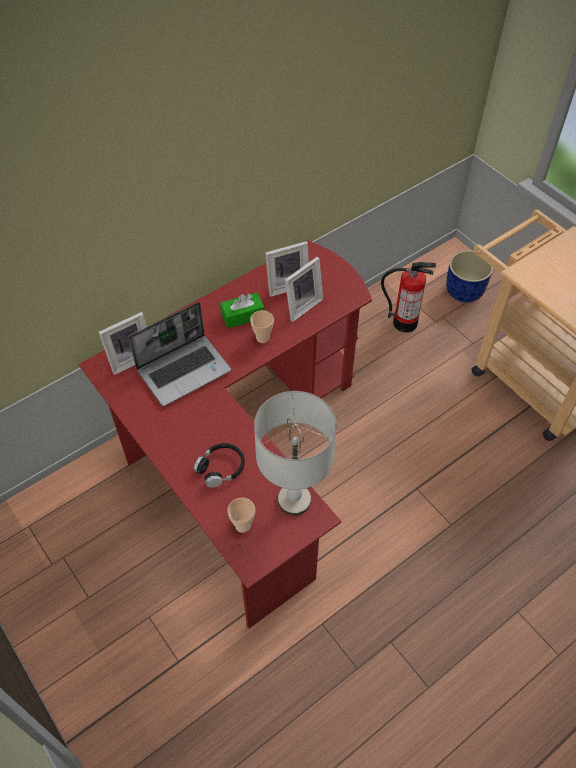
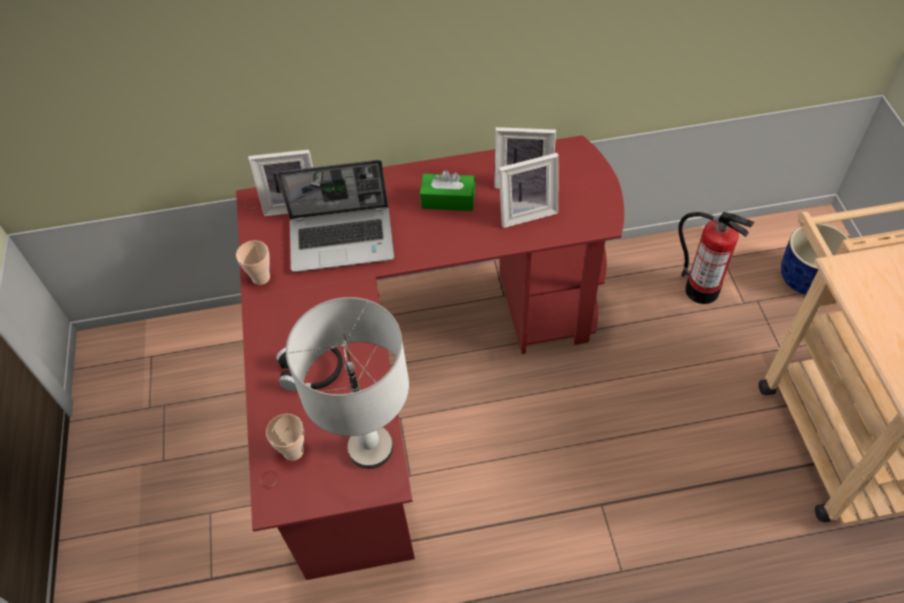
camera: 30 degrees right, 0 degrees up
(262, 338) = (455, 235): cup -> cup (261, 278)

